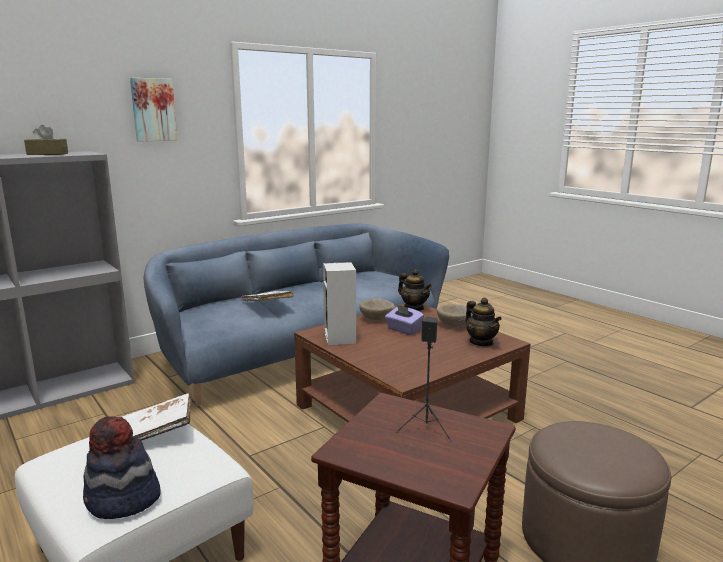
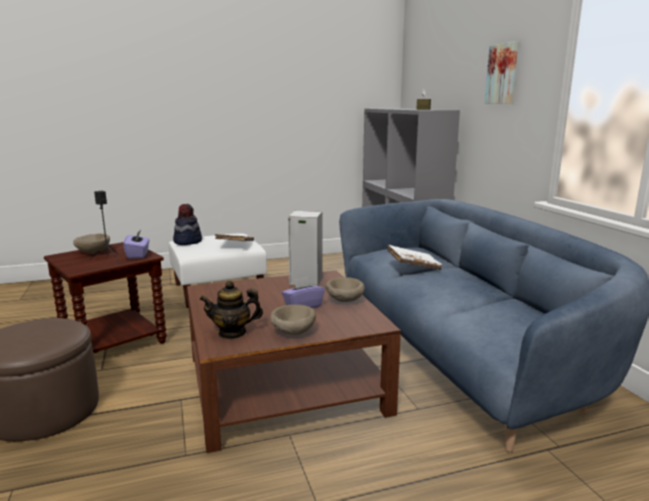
camera: 110 degrees right, 0 degrees up
(388, 412) = (138, 255): none -> purple tissue box
(407, 459) = (93, 252): none -> beige bowl
(414, 308) = (369, 324): teapot -> none

